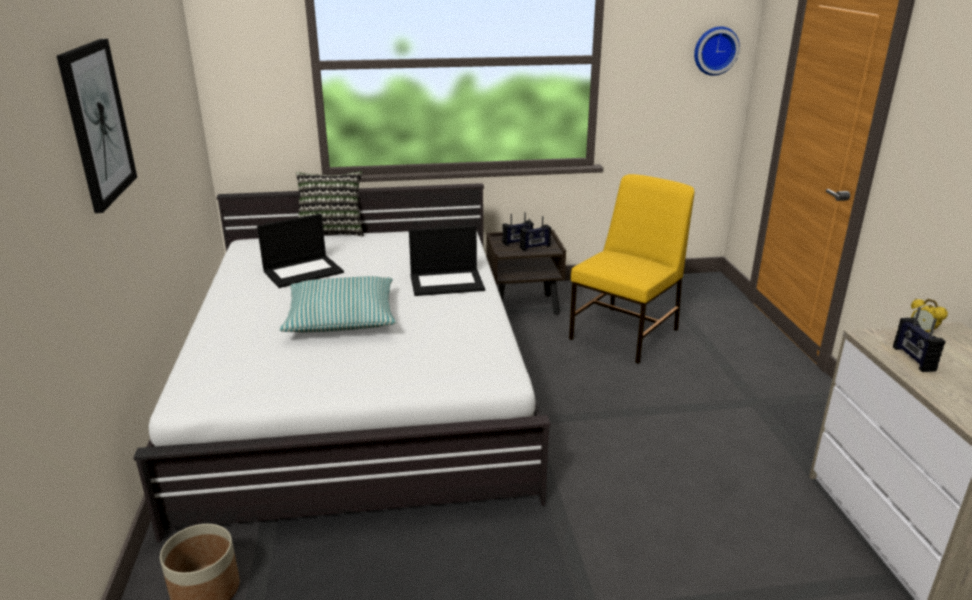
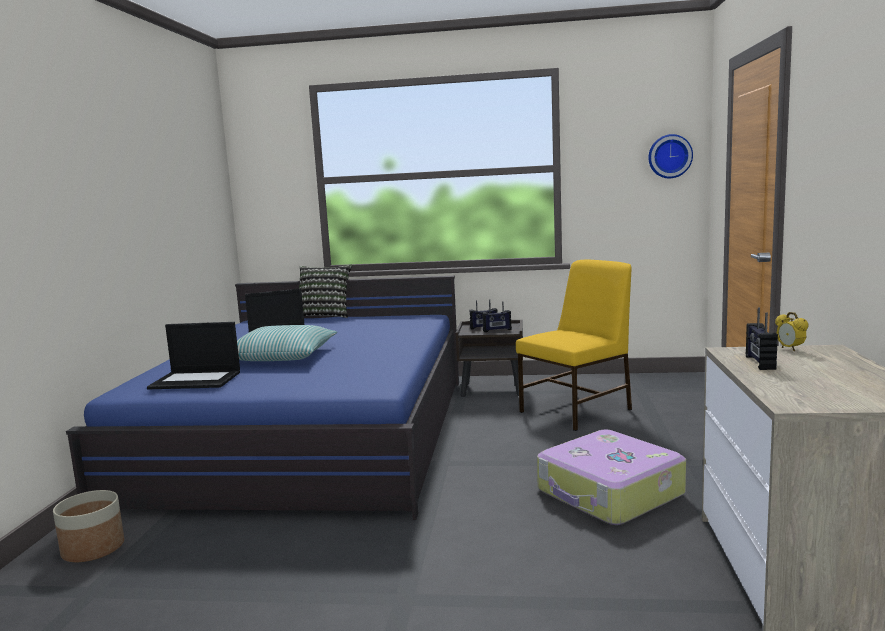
camera: 15 degrees right, 15 degrees down
(97, 123) = (90, 178): picture -> none
(361, 387) = (312, 435): white bed -> blue bed
(447, 282) = (389, 340): laptop -> laptop (197, 380)
(713, 450) = (609, 493): none -> suitcase

